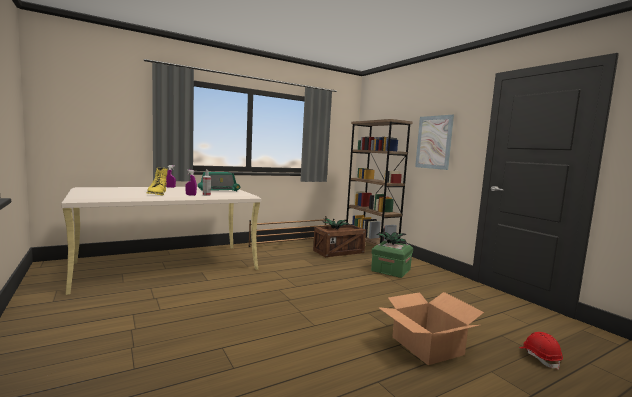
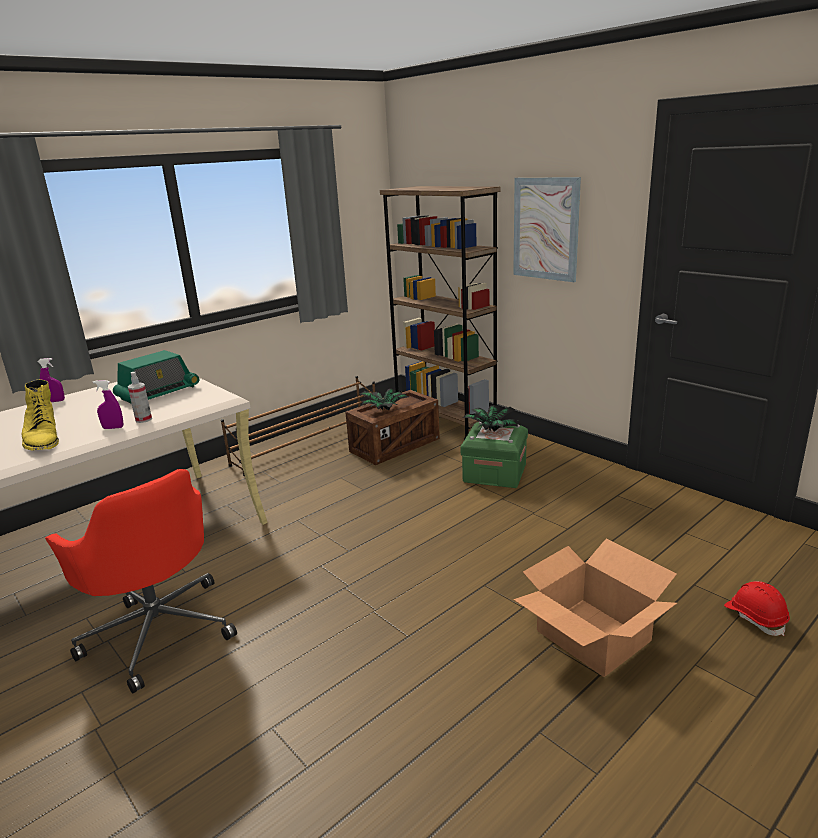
camera: 10 degrees left, 15 degrees up
(183, 299) = (159, 630): none -> red office chair

